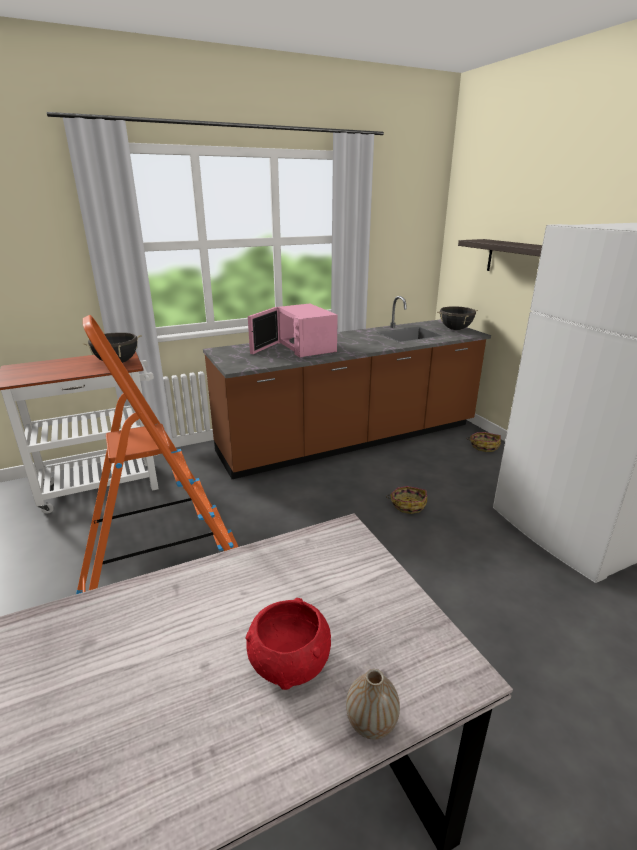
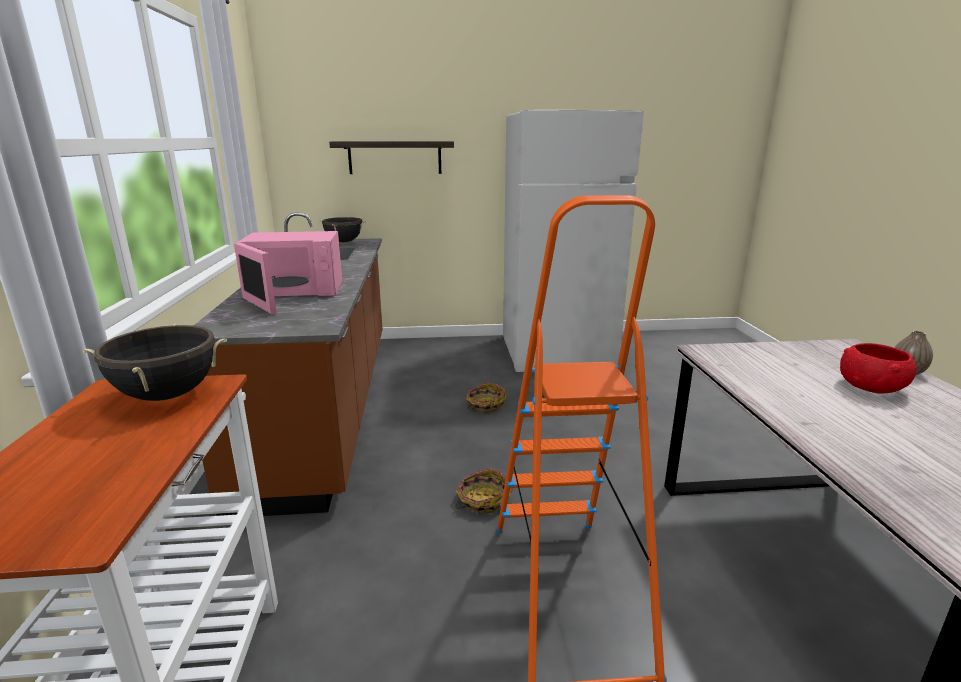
camera: 70 degrees left, 5 degrees down
(484, 446) = (419, 347): basket -> basket (483, 500)

